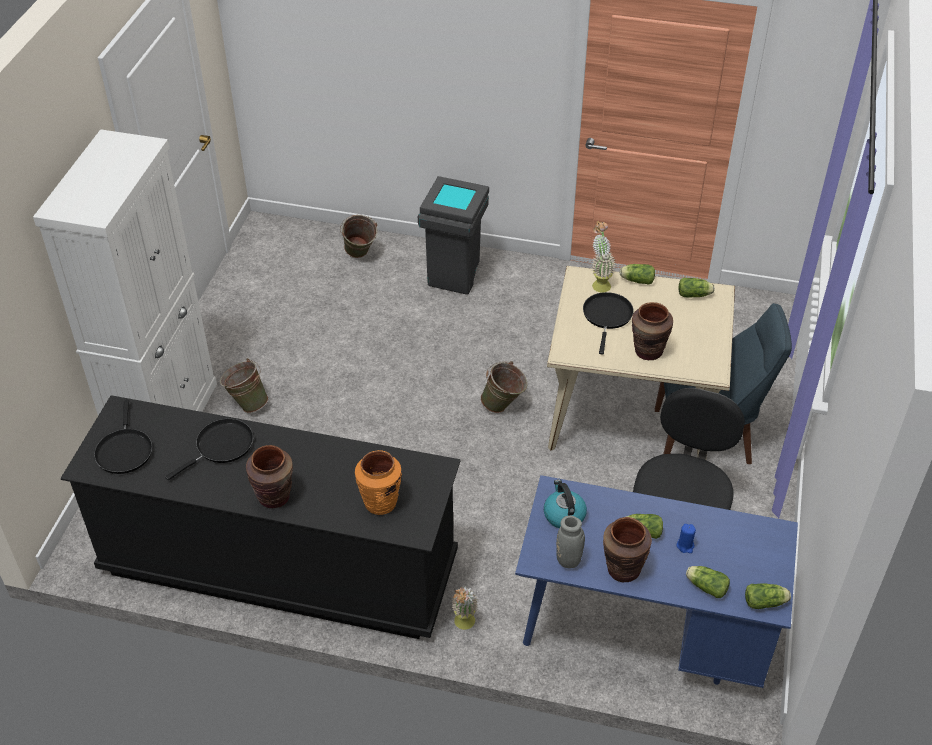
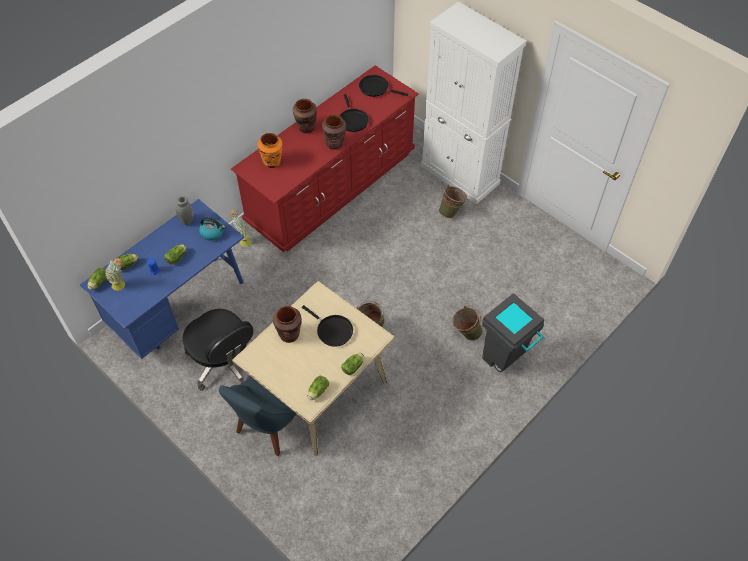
camera: 120 degrees right, 10 degrees up
(279, 564) = (331, 187): black dresser -> red dresser
(360, 256) = (557, 316): green bucket -> green bucket (465, 333)
(599, 283) = (365, 344): potted plant -> potted plant (122, 285)
(623, 569) = (164, 238): brown vase -> brown vase (334, 143)

